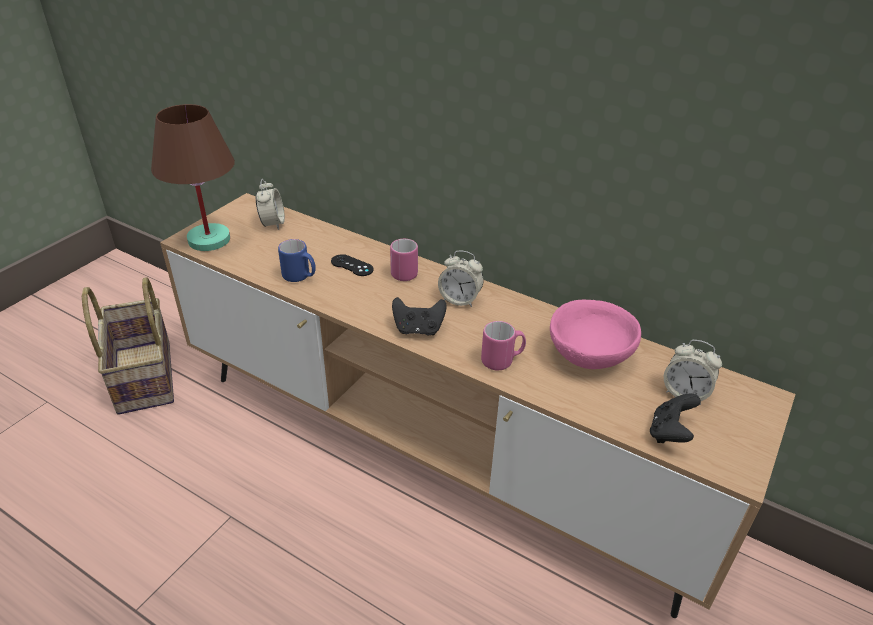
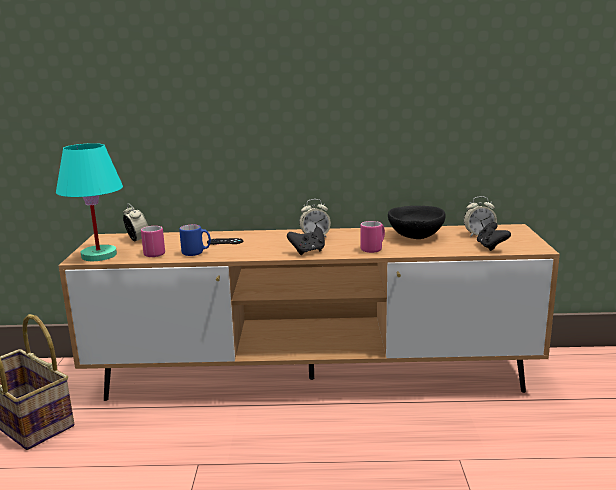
camera: 30 degrees left, 20 degrees down
(210, 239) = (99, 255): brown table lamp -> turquoise table lamp
(403, 271) = (263, 236): pink mug -> pink mug (152, 253)
(589, 354) = (415, 236): pink bowl -> black bowl

